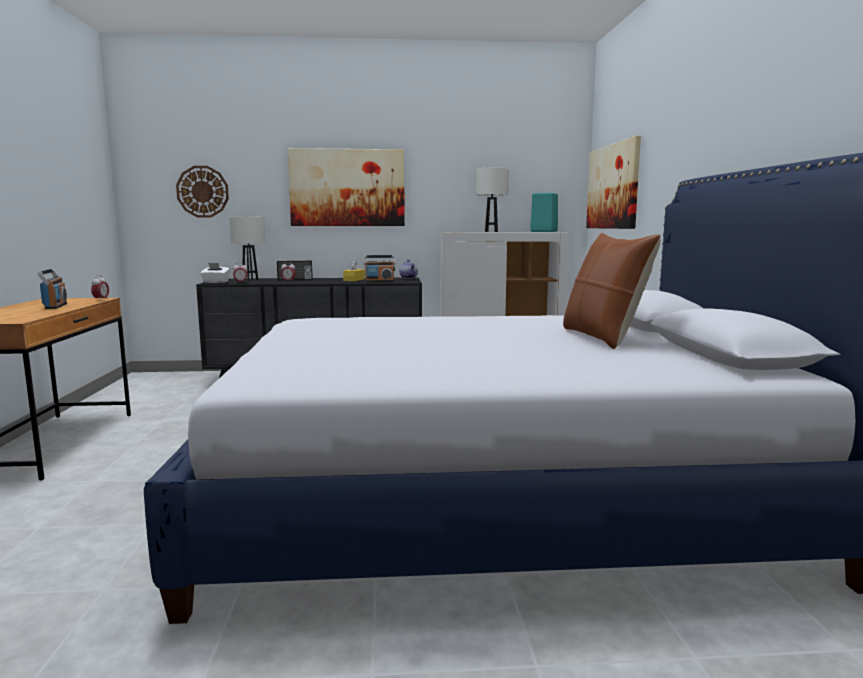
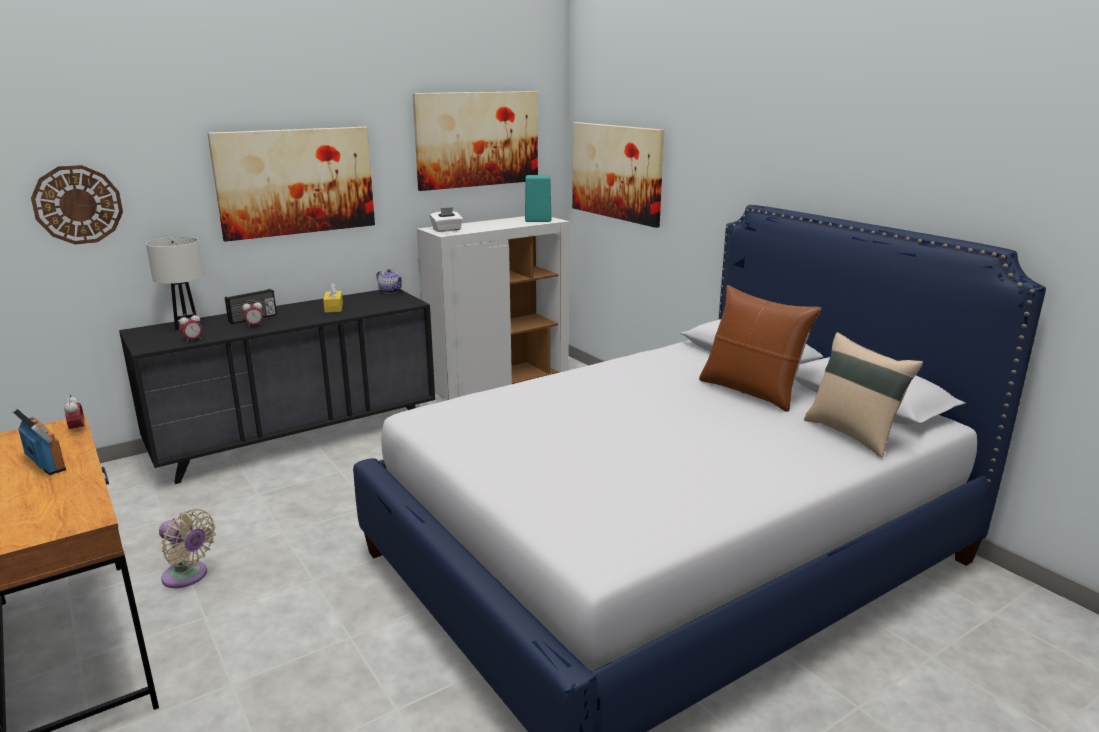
camera: 30 degrees left, 10 degrees up
(155, 426) = (188, 577): none -> beige fan
(215, 282) = (151, 344): white tissue box -> white tissue box (447, 230)
(379, 281) = (374, 308): radio -> none
(491, 231) = (482, 225): white table lamp -> none
(500, 164) = (477, 139): none -> picture
(658, 366) = (853, 434): none -> beige pillow

